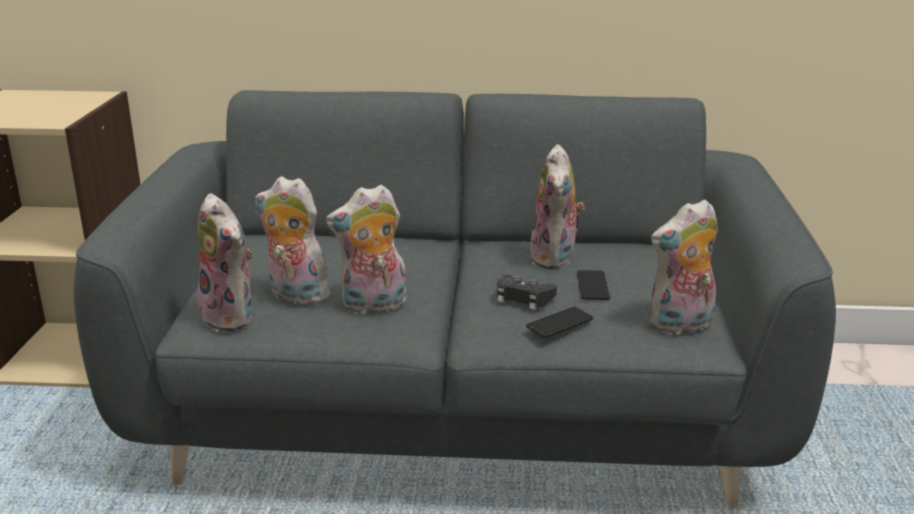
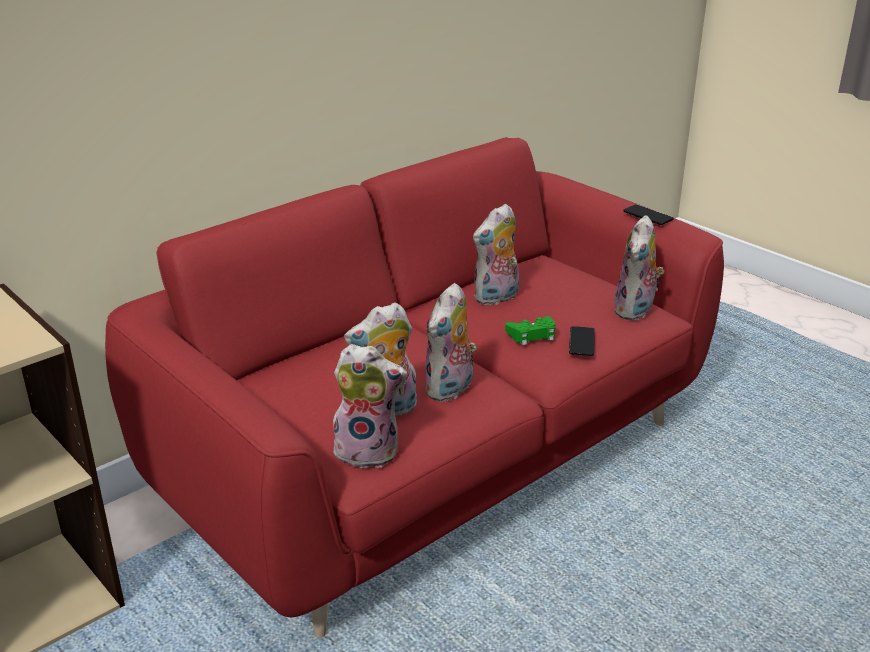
camera: 45 degrees left, 5 degrees up
(456, 416) = (434, 462): grey sofa -> red sofa
(523, 298) = (532, 335): black game controller -> green game controller
(556, 259) = (496, 298): plush toy -> plush toy turned 90 degrees clockwise
(593, 286) = (555, 307): phone -> phone (648, 215)

